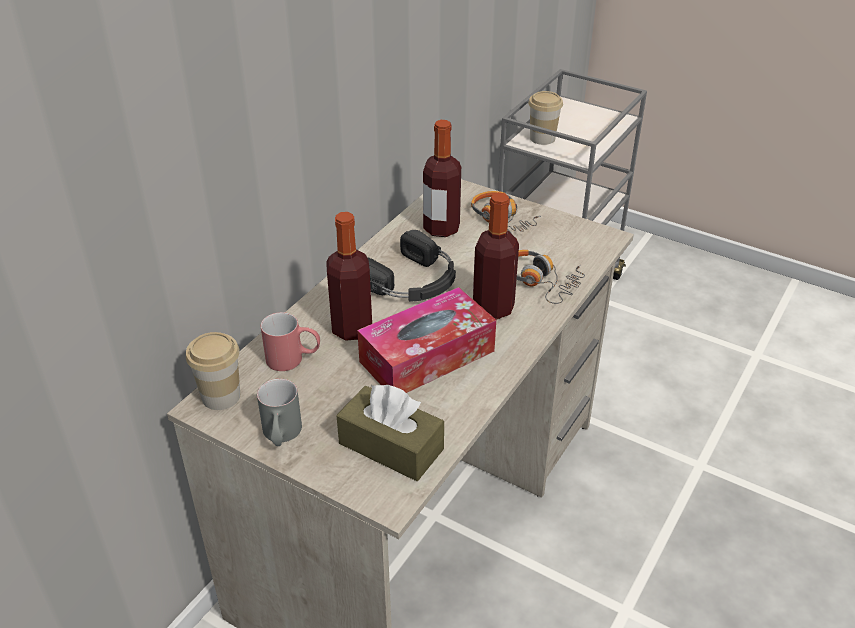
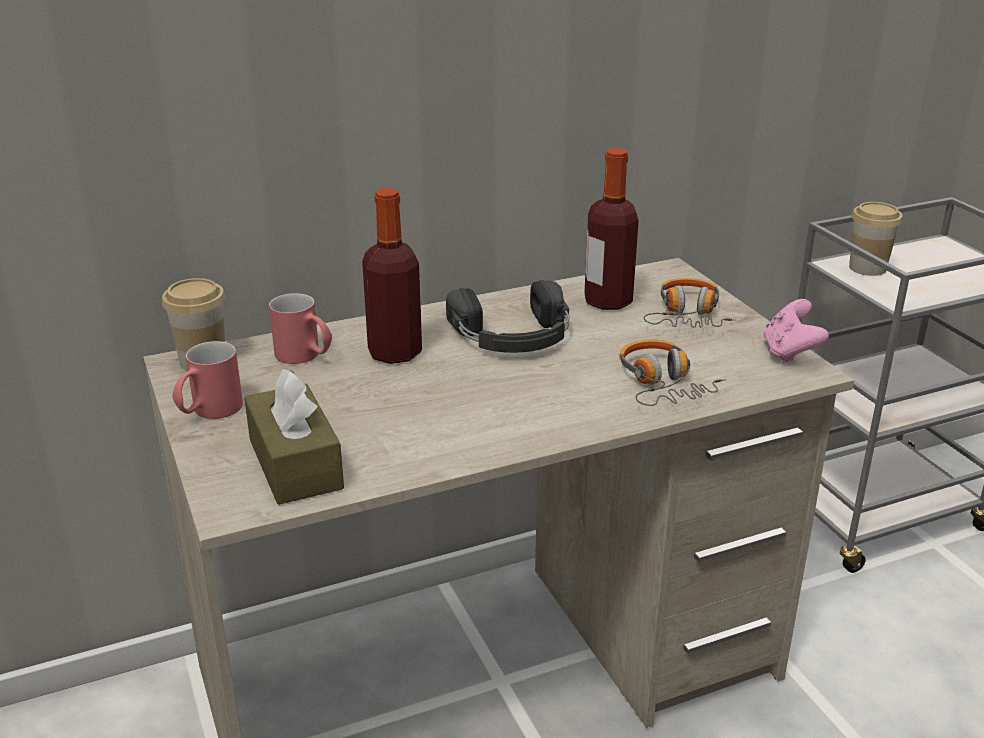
camera: 35 degrees right, 10 degrees down
(281, 436) = (209, 412): grey mug -> red mug
(427, 356) = (439, 403): tissue box -> none
(493, 308) = (571, 388): bottle -> none
(583, 227) = (789, 352): none -> pink game controller

